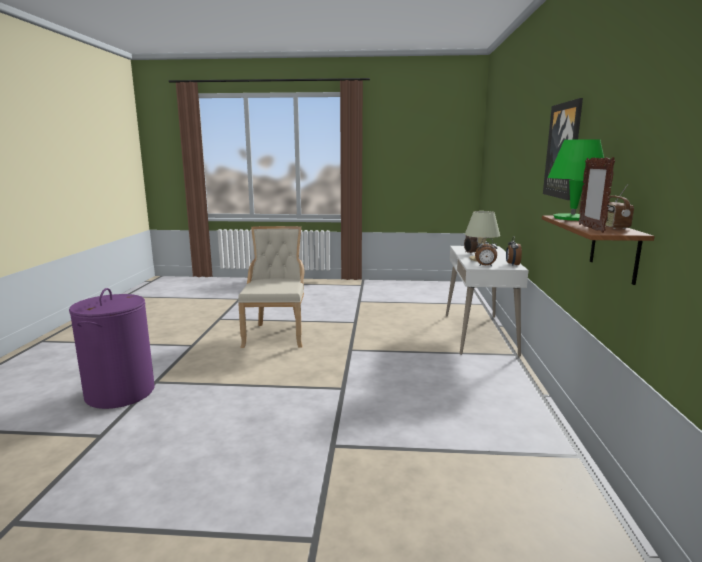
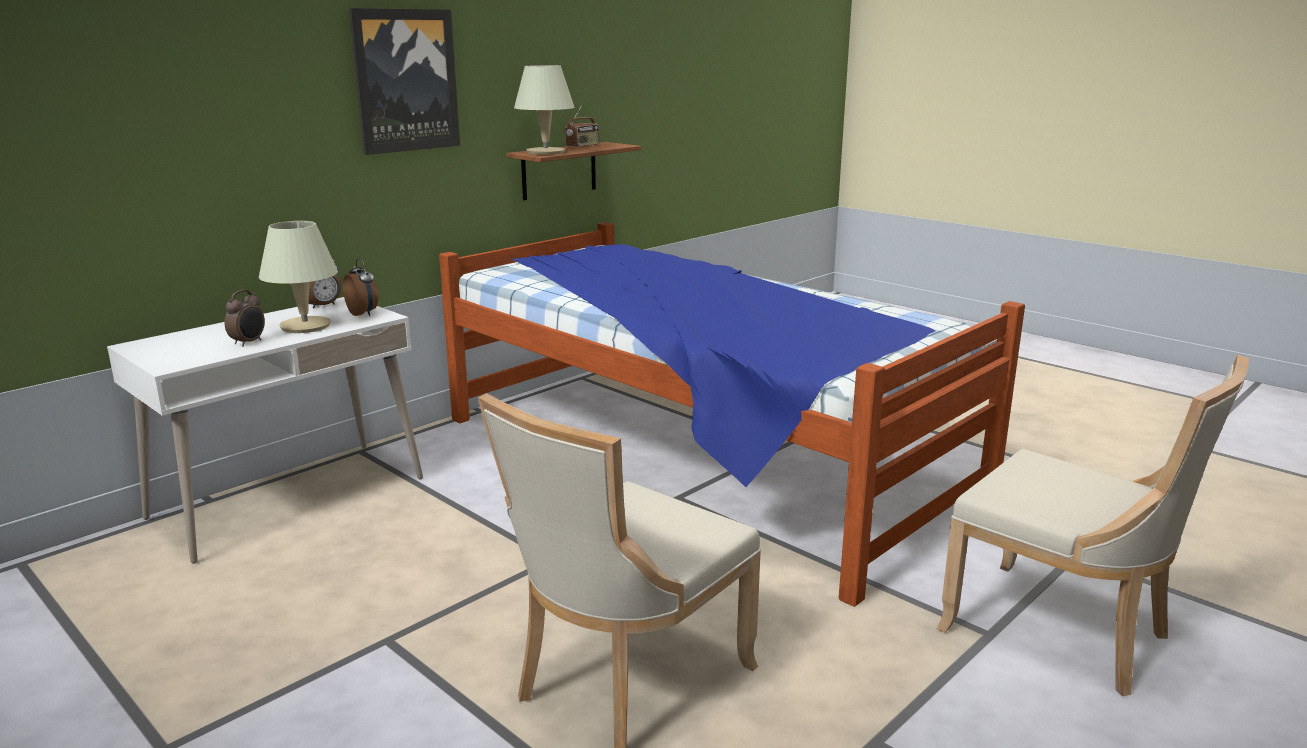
camera: 140 degrees left, 5 degrees up
(120, 392) = (1063, 633): purple laundry basket -> beige chair
(369, 415) = (697, 458): none -> bed
(572, 218) = (546, 152): green table lamp -> beige table lamp
(590, 228) = (608, 147): picture frame -> none

